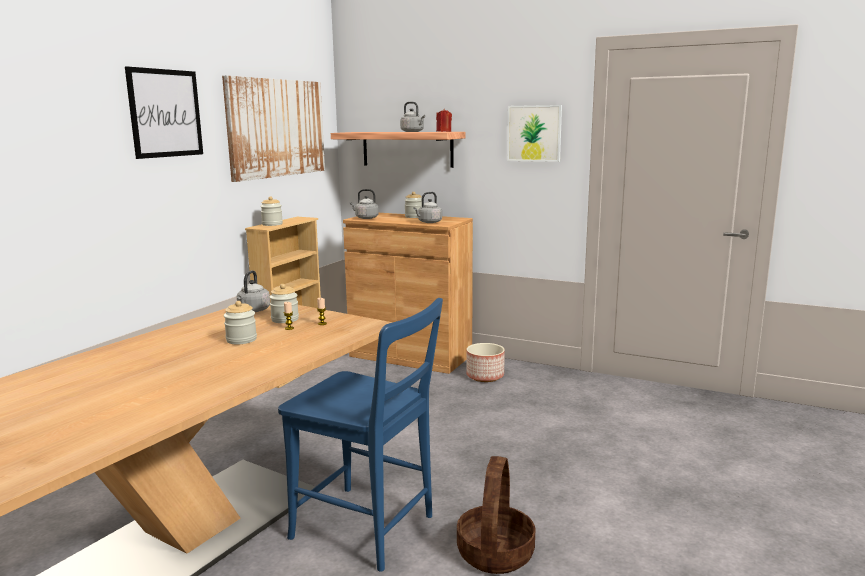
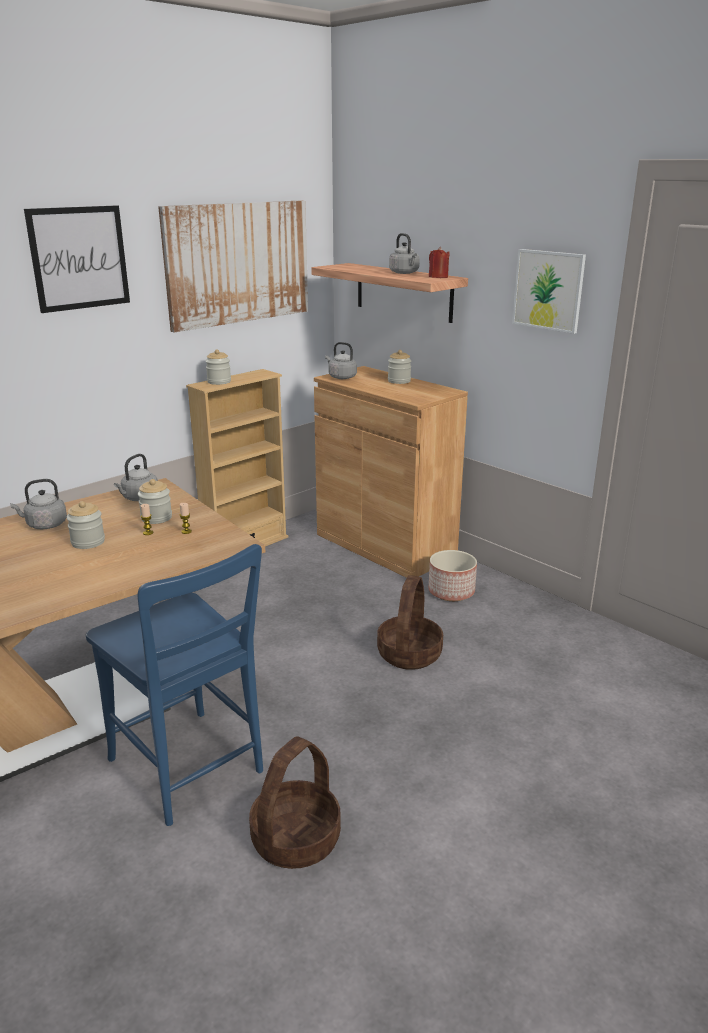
camera: 20 degrees right, 10 degrees up
(429, 222) = (404, 394): grey kettle -> grey kettle (44, 525)
(486, 419) = (409, 654): none -> basket

